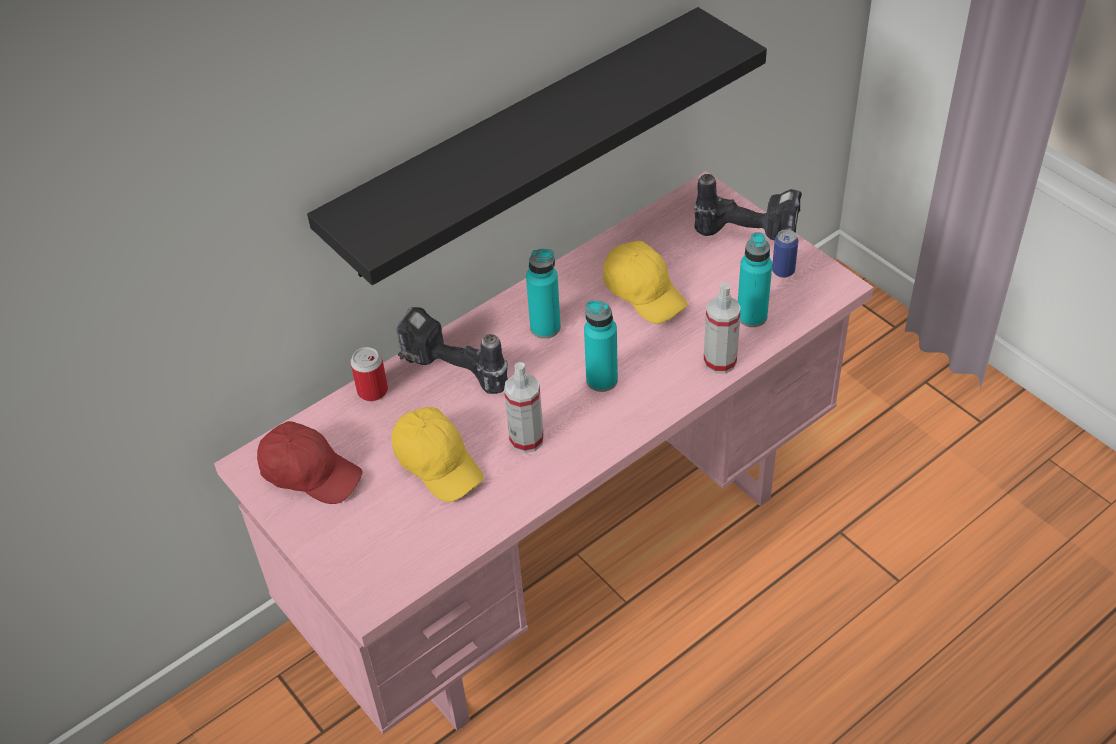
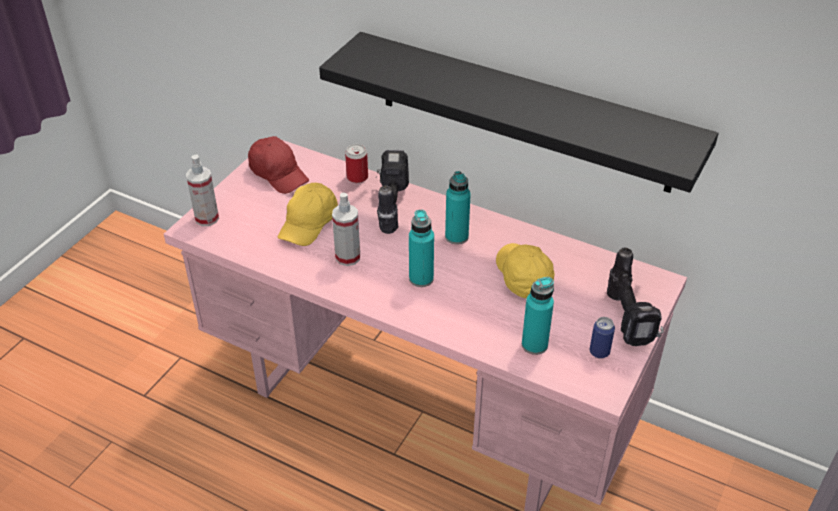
camera: 65 degrees right, 5 degrees down
(310, 473) = (279, 174): red cap -> red cap turned 45 degrees counterclockwise
(644, 292) = (523, 277): yellow cap -> yellow cap turned 135 degrees clockwise
(720, 361) = (474, 338): spray bottle -> spray bottle (207, 218)

